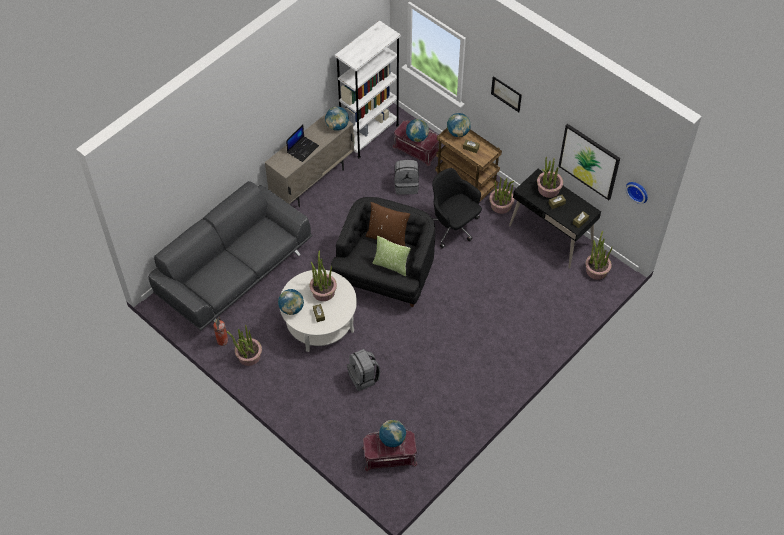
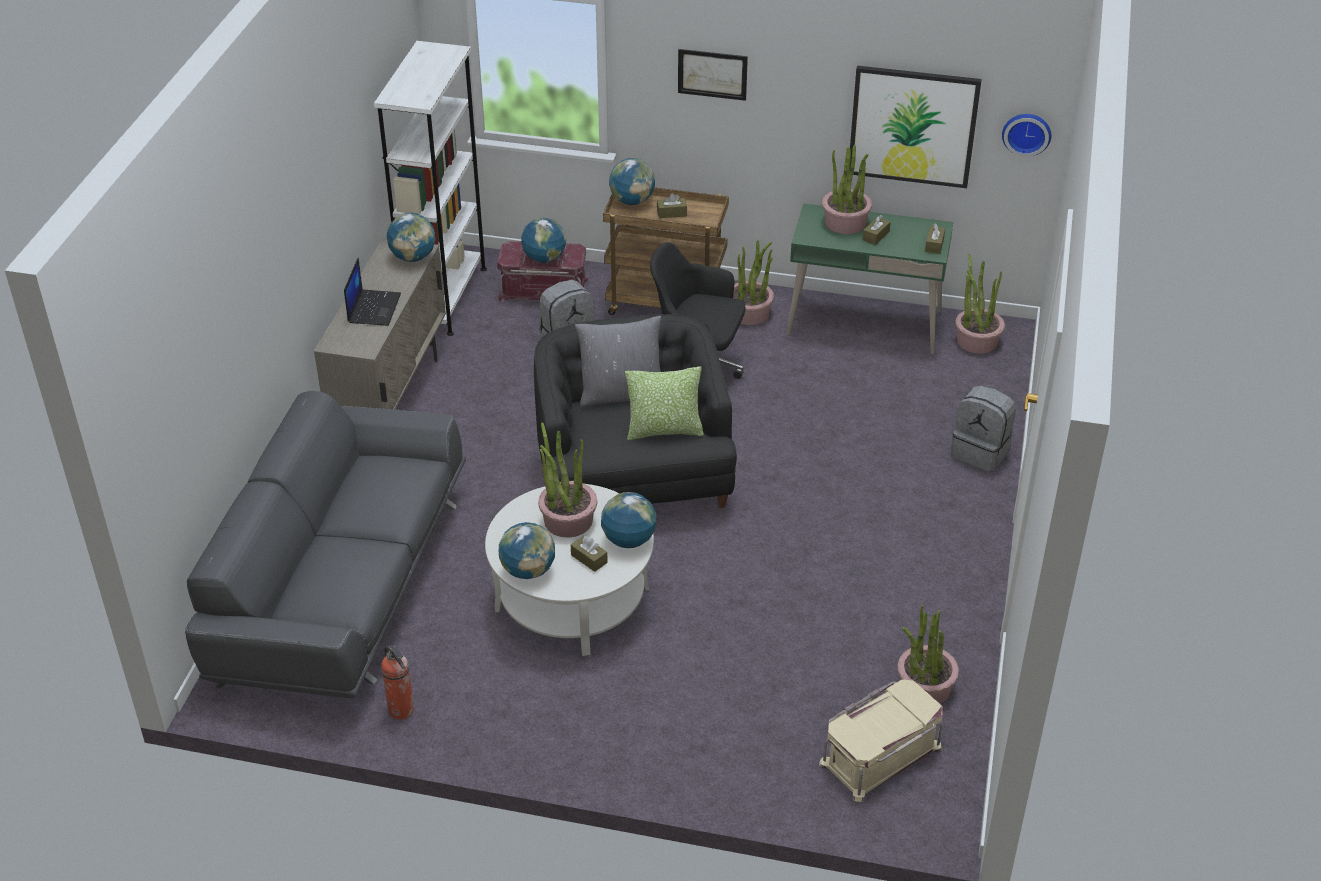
camera: 30 degrees left, 15 degrees down
(249, 356) = (475, 712): potted plant -> potted plant (924, 687)
(364, 377) = (727, 650): grey backpack -> grey backpack (981, 452)
(387, 237) = (621, 393): brown pillow -> grey pillow
(389, 455) = (880, 754): red storage box -> beige storage box
(392, 439) = (882, 708): globe -> globe (628, 540)
(551, 235) = (864, 322): black desk -> green desk

